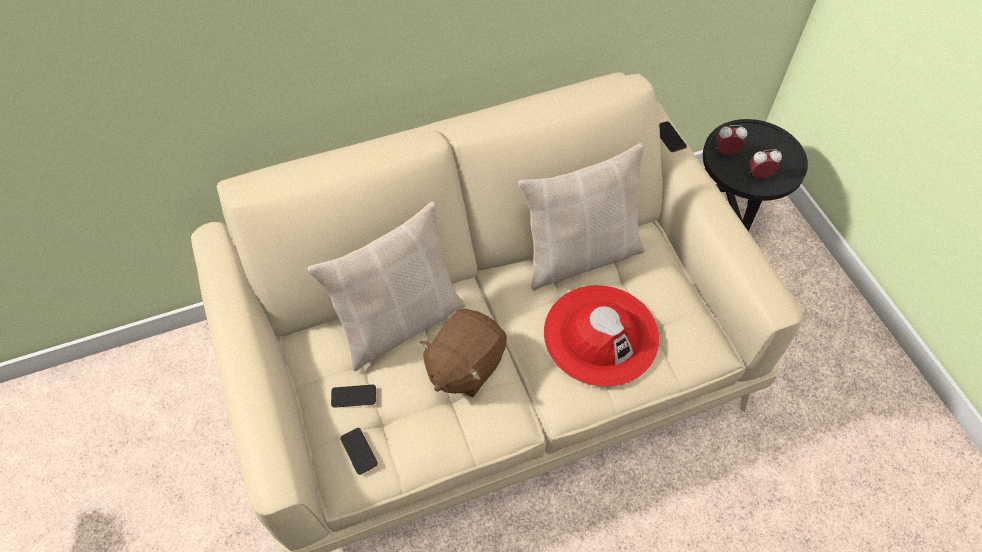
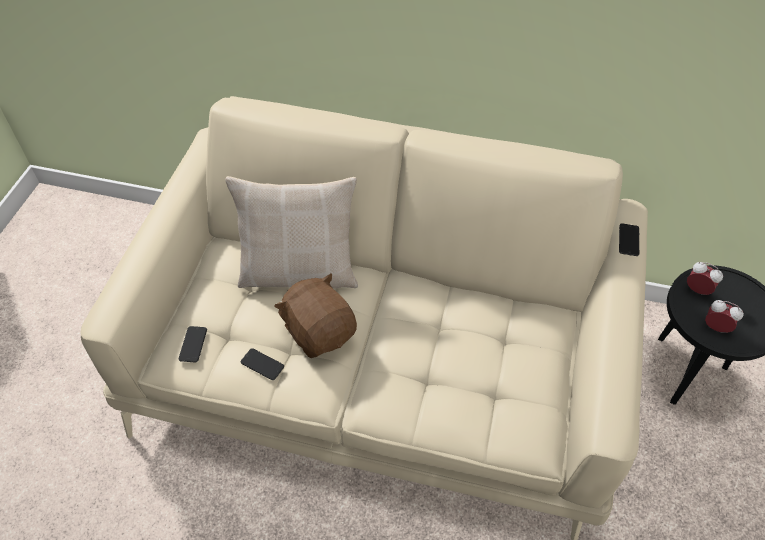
camera: 35 degrees right, 5 degrees down
(353, 396) = (222, 304): phone -> phone (262, 364)
(464, 365) = (319, 331): brown plush toy -> brown plush toy turned 75 degrees clockwise
(580, 255) = (483, 301): beige pillow -> none
(601, 335) = (446, 372): red hat -> none

